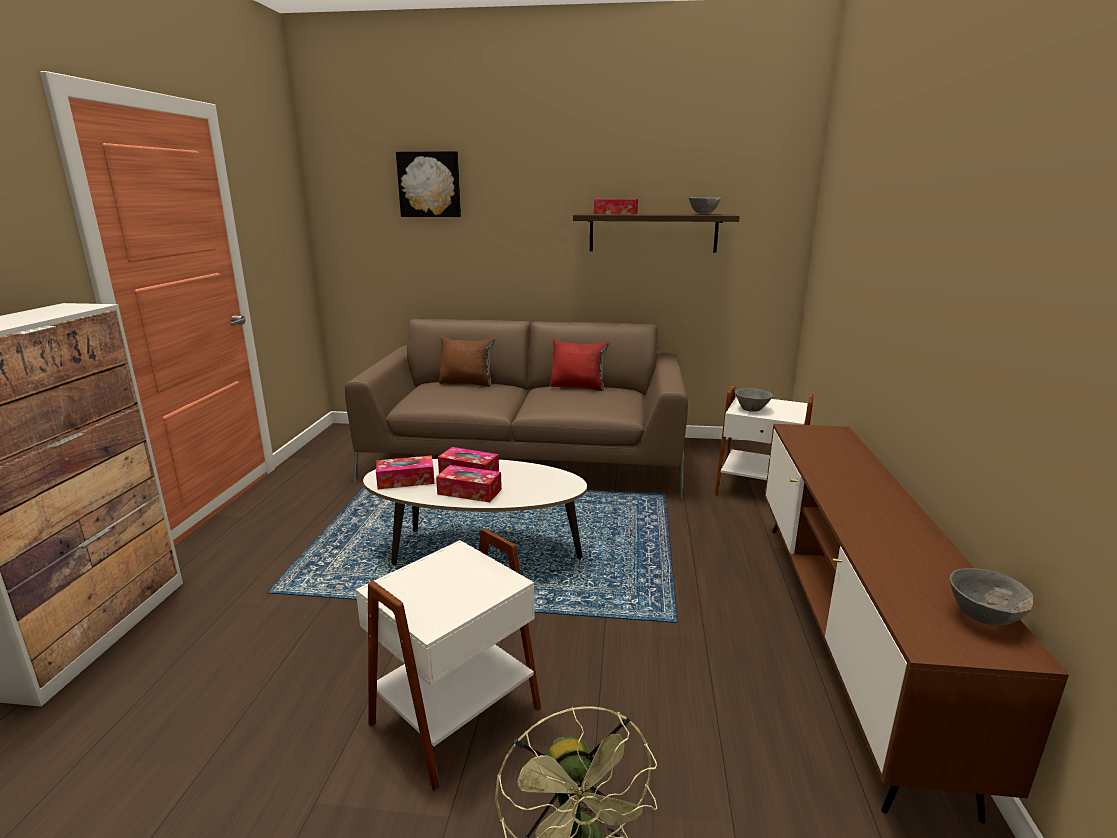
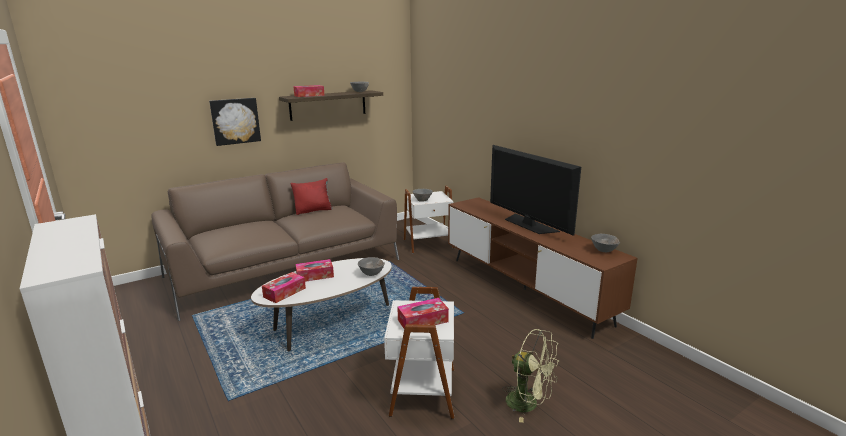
camera: 40 degrees left, 0 degrees up
(429, 184) = (162, 83): picture -> picture (235, 121)
(467, 383) = (236, 226): brown pillow -> none
(469, 492) = (333, 284): tissue box -> tissue box (423, 321)
(535, 496) = (372, 274): none -> grey bowl
(875, 501) = (529, 224): none -> television

